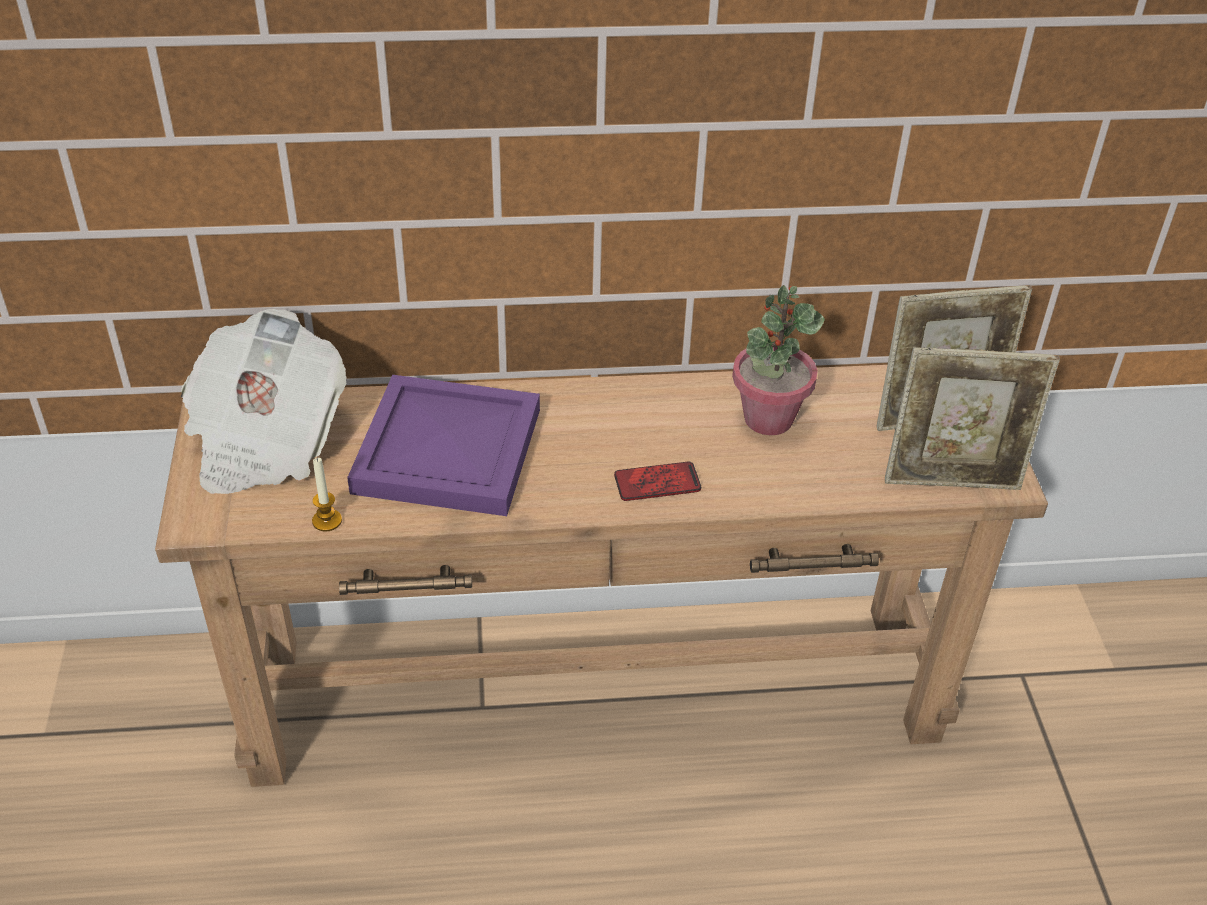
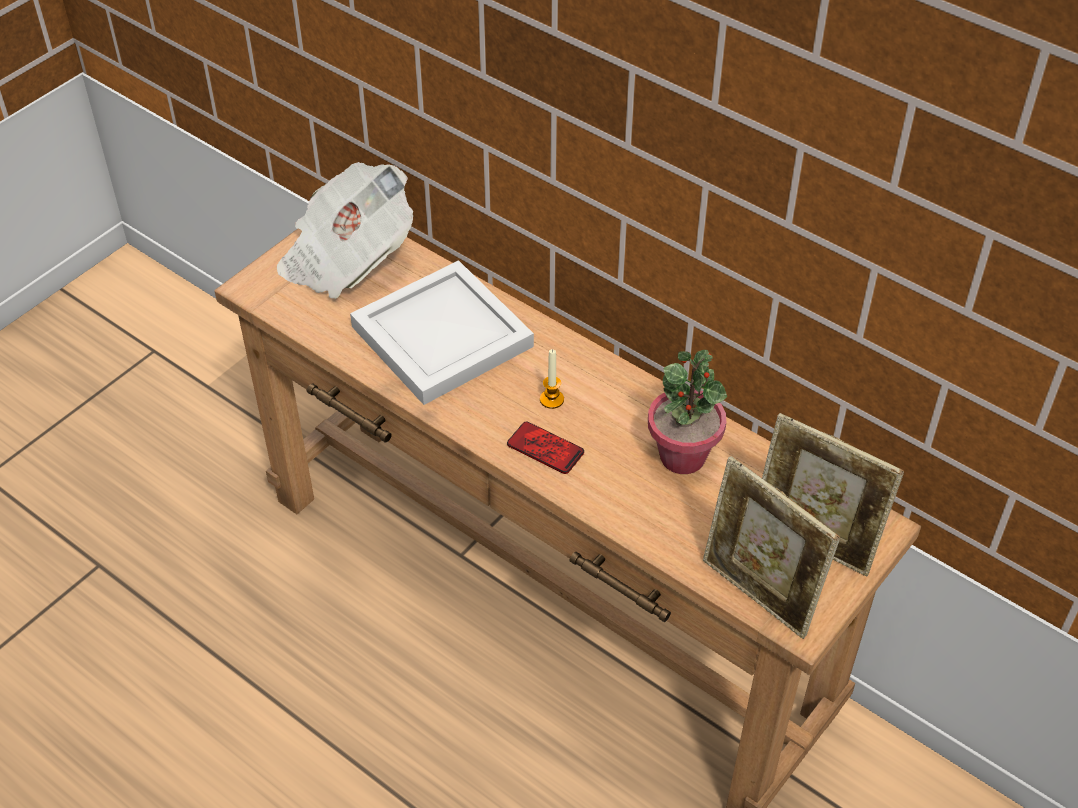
camera: 45 degrees right, 5 degrees up
(327, 521) = (319, 335): candle -> candle (551, 399)
(449, 453) = (441, 338): purple tray -> white tray

